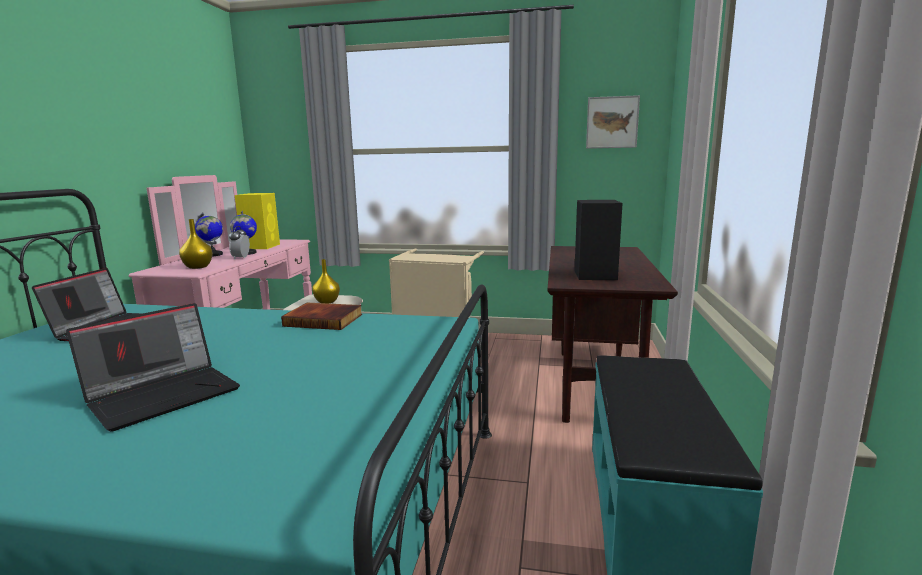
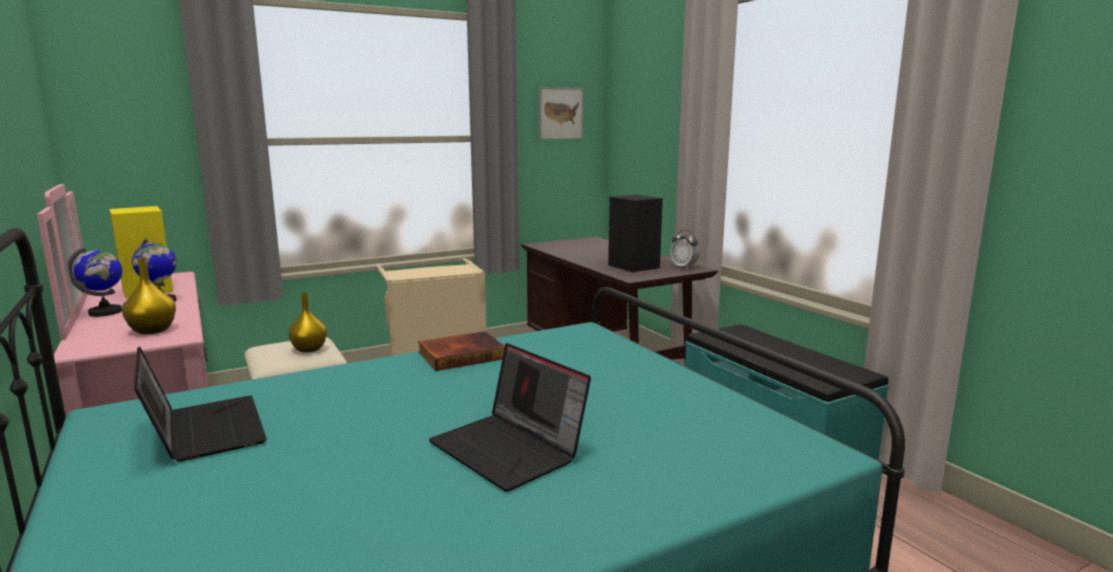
camera: 40 degrees left, 0 degrees up
(165, 394) = (510, 450): laptop -> laptop turned 135 degrees clockwise
(241, 258) = (180, 309): alarm clock -> alarm clock (684, 267)

